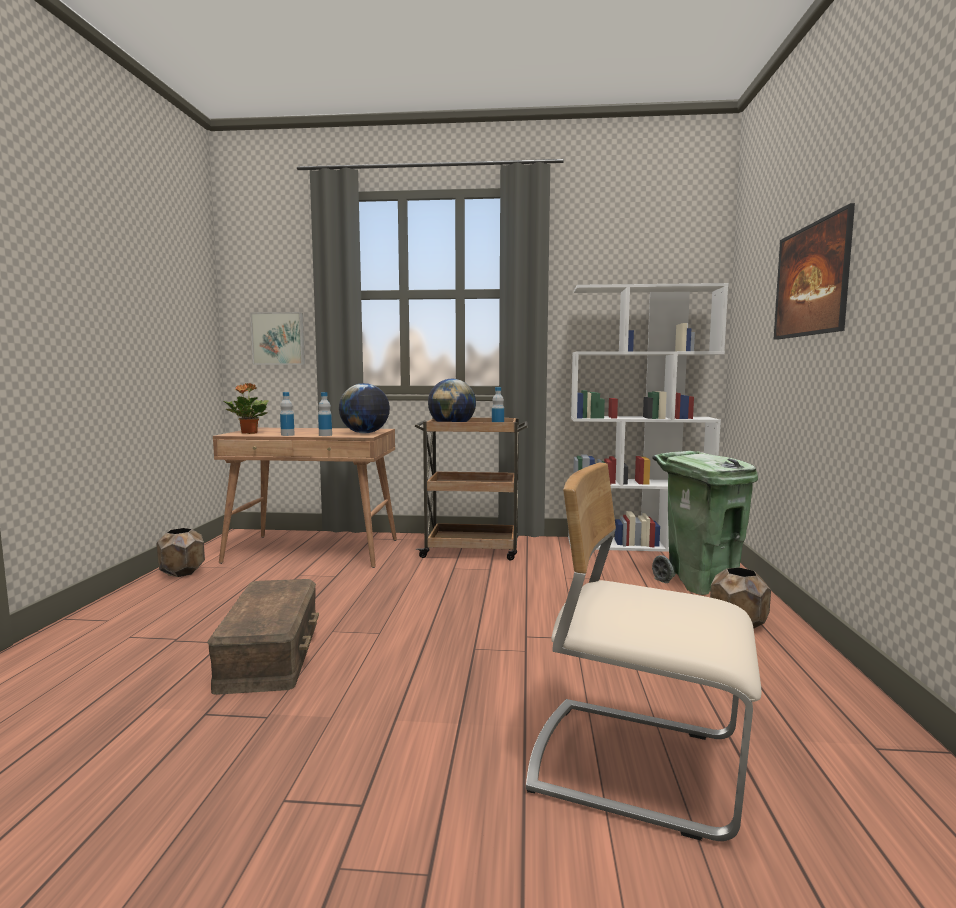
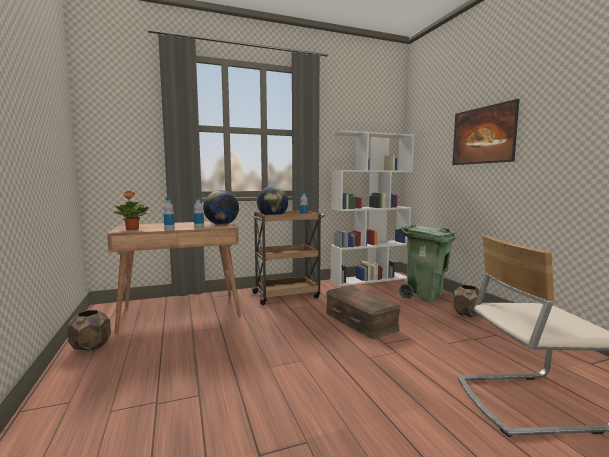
camera: 25 degrees left, 0 degrees up
(271, 653) = (248, 393): brown storage box -> brown storage box (361, 321)
(279, 338) = (130, 157): picture -> none

